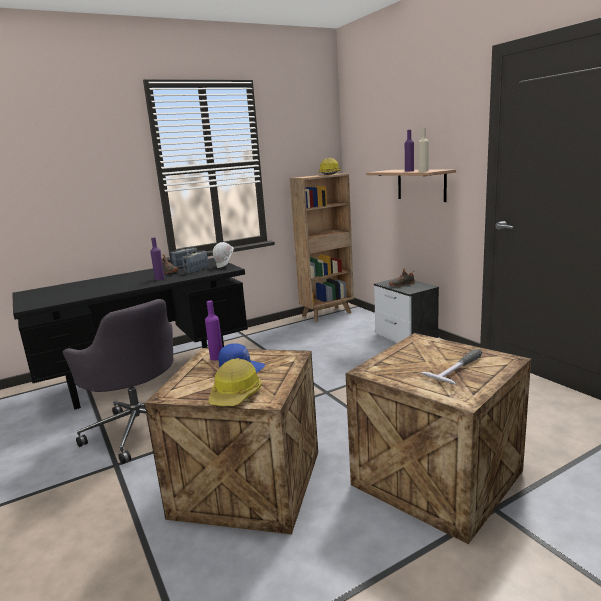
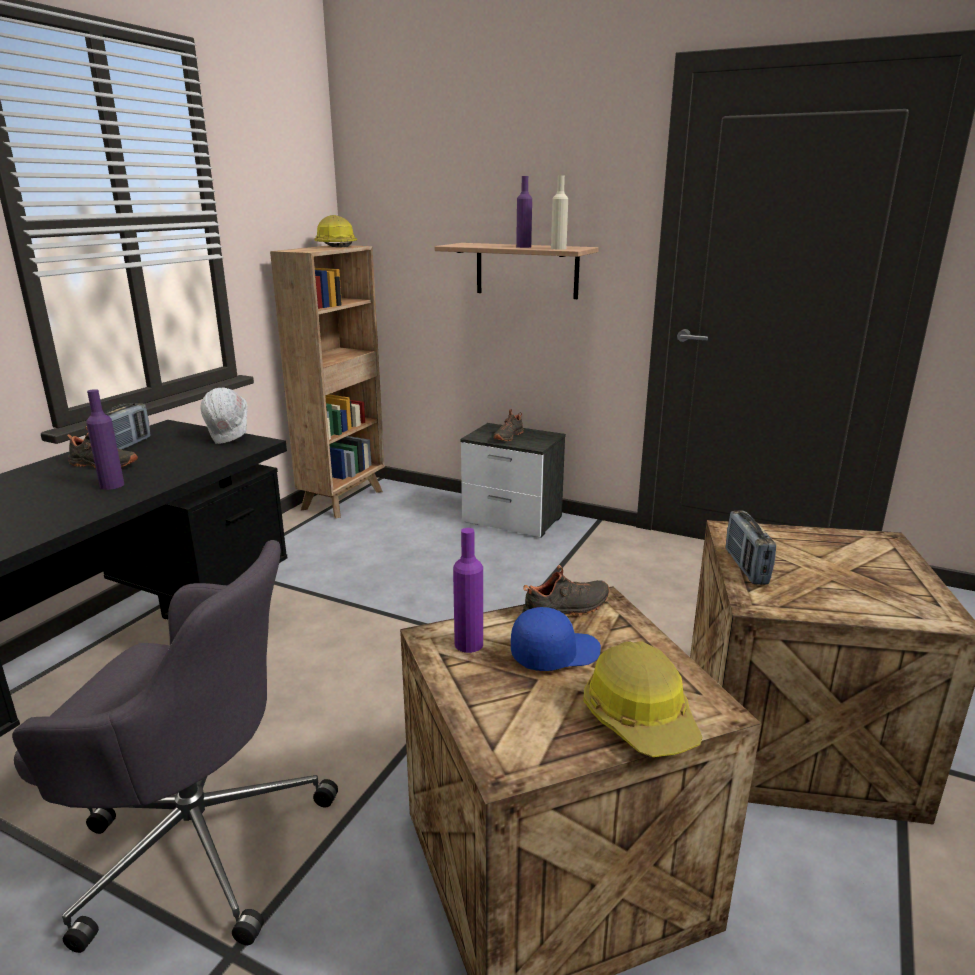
camera: 35 degrees left, 5 degrees up
(196, 270) = (176, 454): radio -> radio (746, 567)
(274, 355) = (567, 610): none -> black shoe
(460, 368) = (859, 568): hammer -> none

